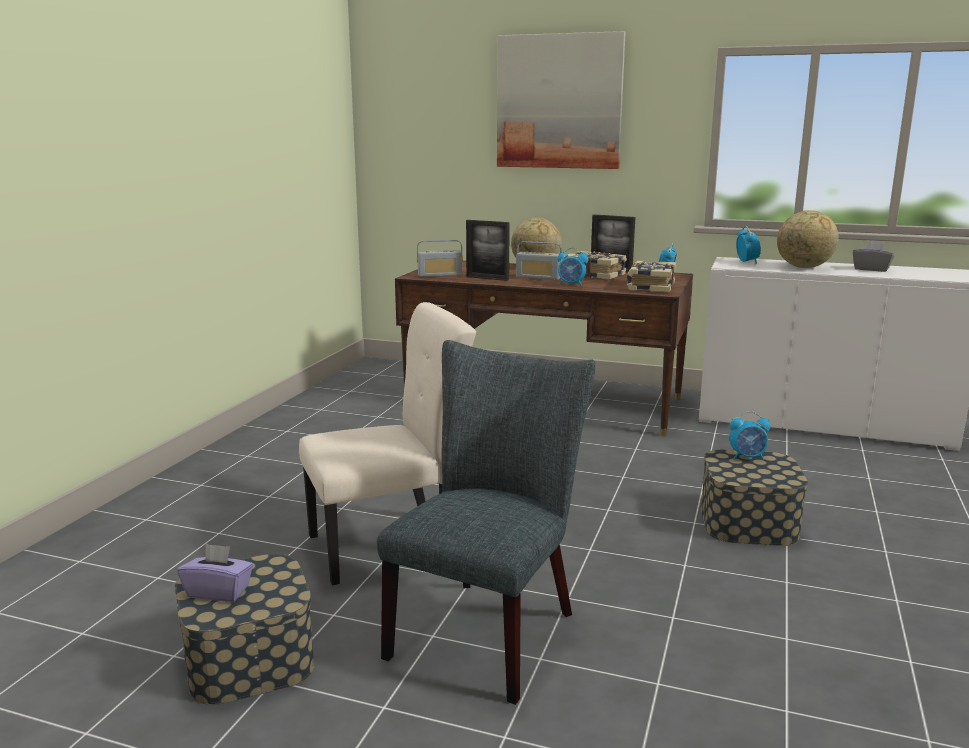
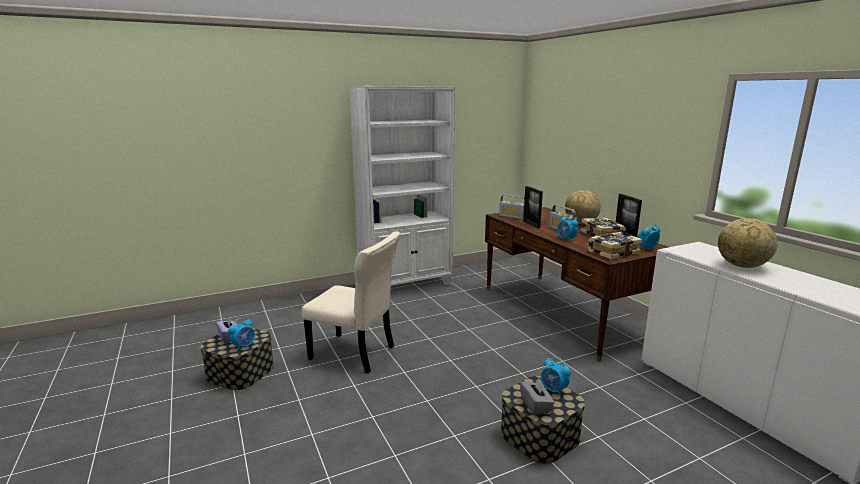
camera: 45 degrees right, 0 degrees up
(274, 435) = (406, 284): none -> white bookcase
(489, 629) = (320, 410): grey chair -> none
(559, 102) = (622, 112): picture -> none
(746, 262) = (706, 250): alarm clock -> alarm clock (244, 346)
(871, 269) = (808, 283): grey tissue box -> grey tissue box (536, 406)

